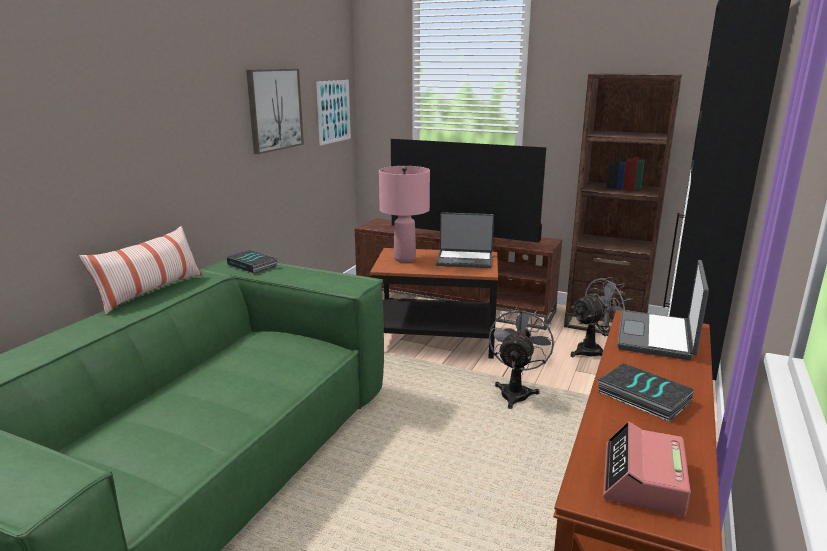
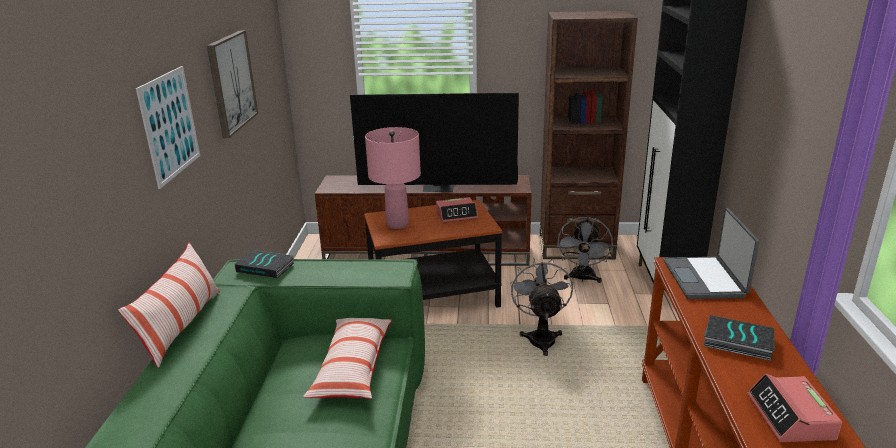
camera: 20 degrees left, 5 degrees up
(283, 361) = (353, 367): none -> pillow
(334, 111) = (271, 67): picture -> picture (170, 125)
(464, 260) = (457, 215): laptop -> alarm clock
(594, 351) = (582, 279): grey fan -> grey fan turned 150 degrees clockwise

